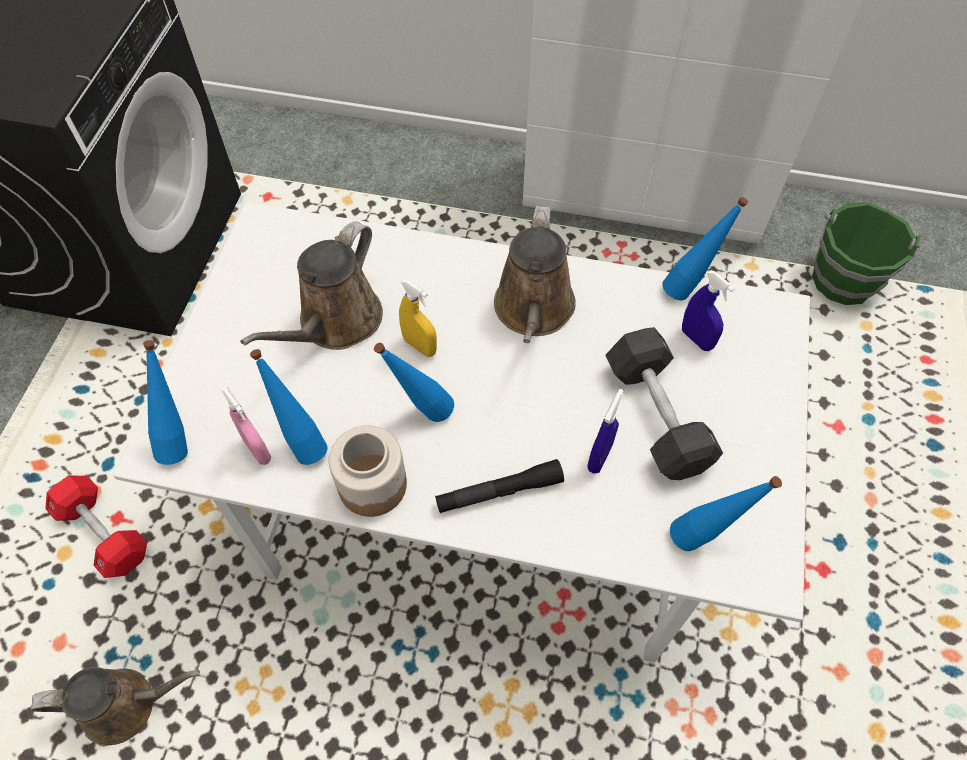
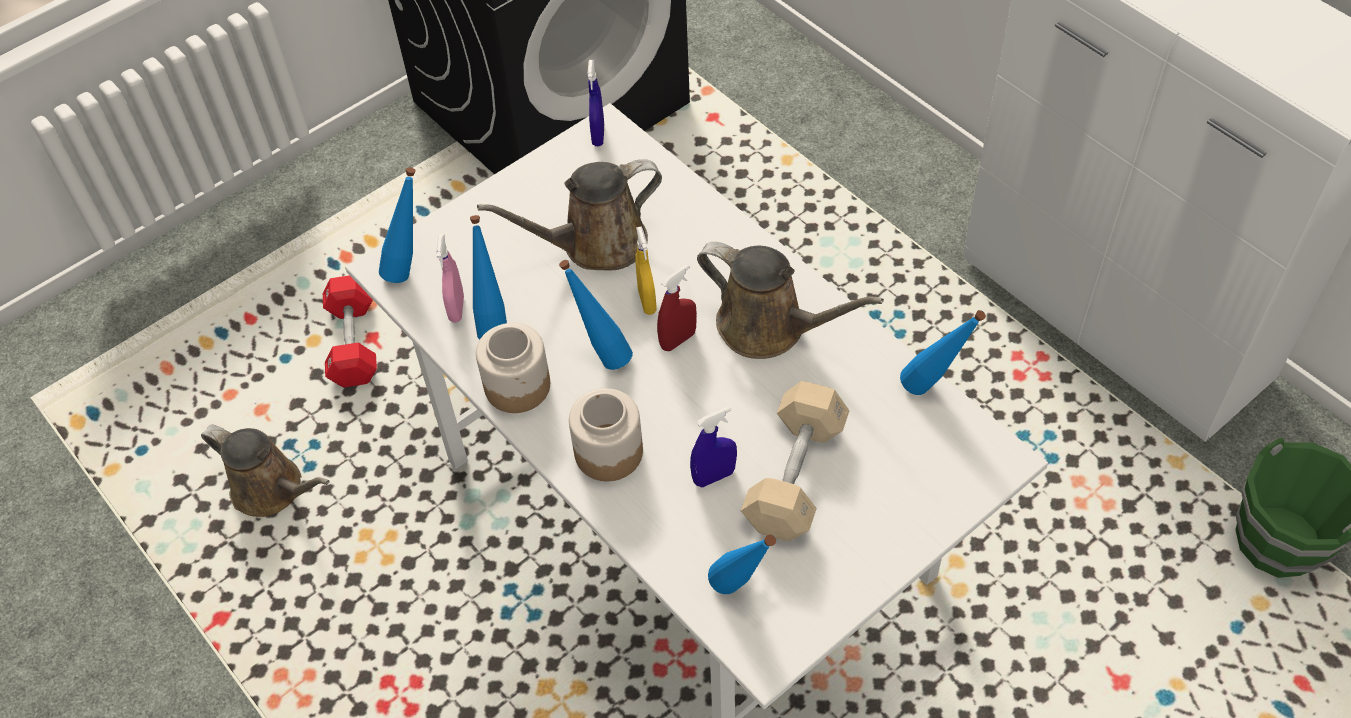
camera: 40 degrees right, 5 degrees down
(472, 363) = (678, 340): none -> red spray bottle
(499, 492) = (608, 452): black flashlight -> jar
(533, 311) = (769, 327): brown watering can -> brown watering can turned 105 degrees counterclockwise
(657, 416) = (795, 475): black dumbbell -> beige dumbbell
(696, 339) = (895, 435): blue spray bottle -> blue spray bottle (598, 135)

